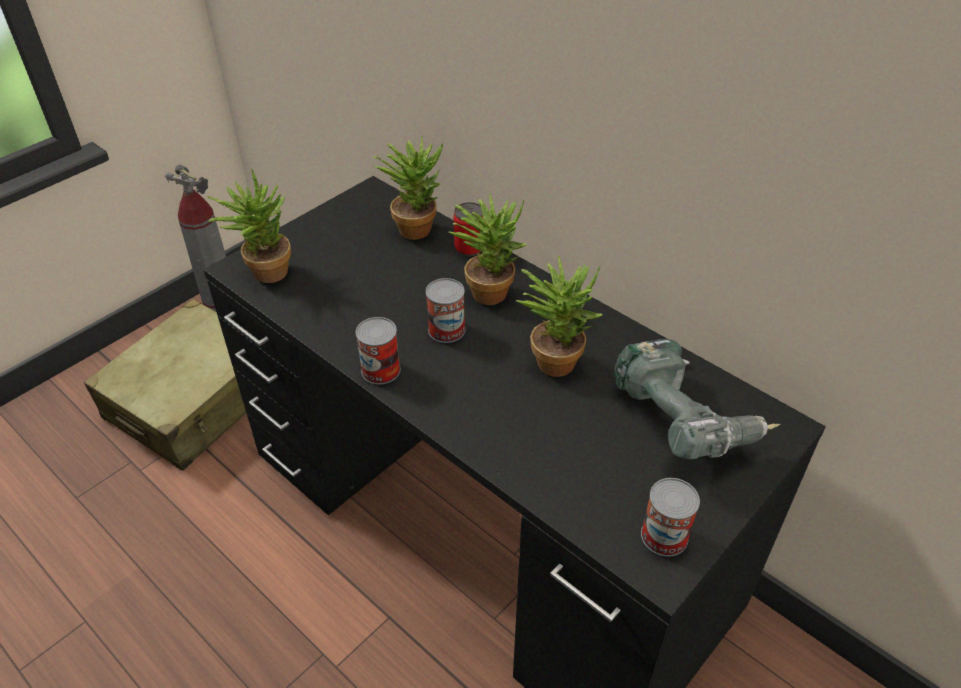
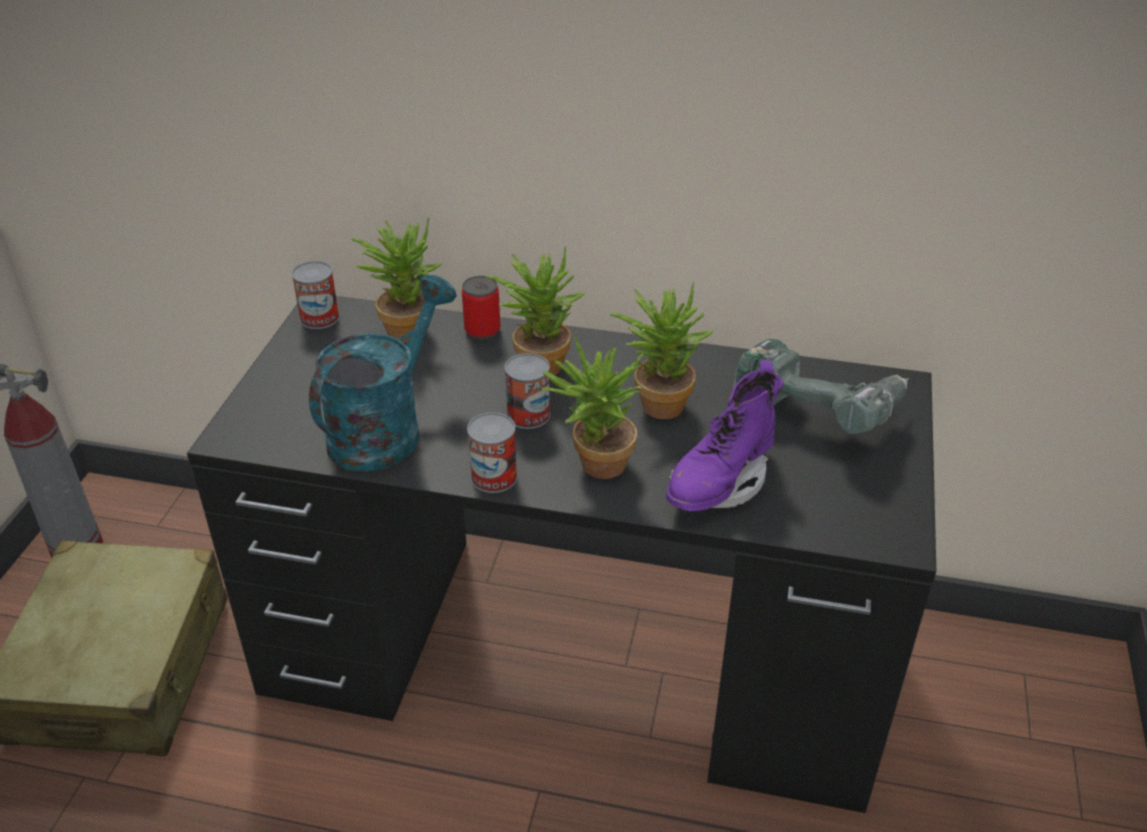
camera: 30 degrees left, 5 degrees down
(264, 271) = (267, 429): potted plant -> potted plant (594, 466)
(339, 300) = (385, 428): none -> turquoise watering can
(547, 449) = (720, 483): none -> purple boot
(664, 536) = (879, 511): can -> can (319, 318)

